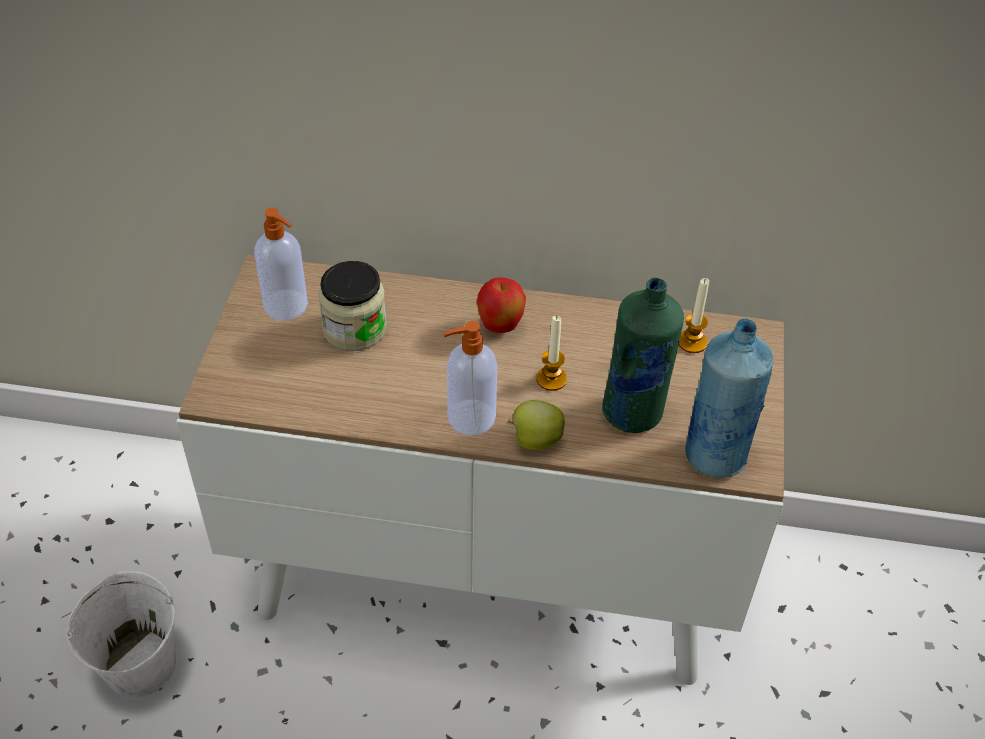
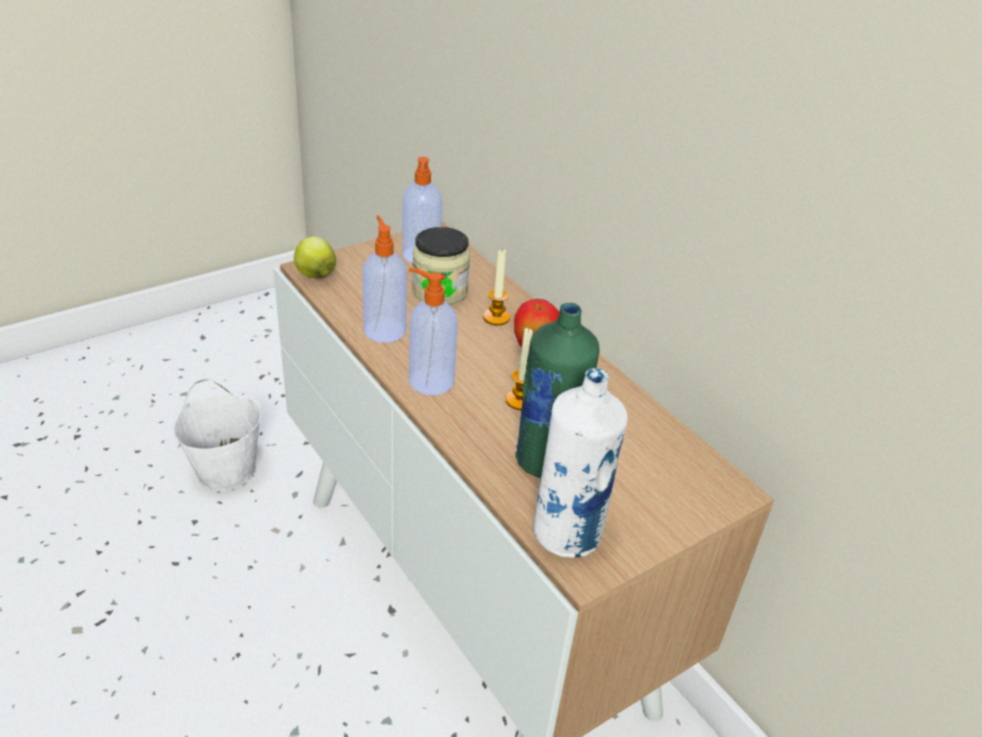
camera: 45 degrees right, 10 degrees down
(368, 402) = (384, 329): none -> soap dispenser
(534, 440) = (450, 423): apple -> apple (315, 274)
(692, 342) = (666, 455): candle -> candle (496, 317)
(715, 455) = (567, 534): blue bottle -> white bottle

